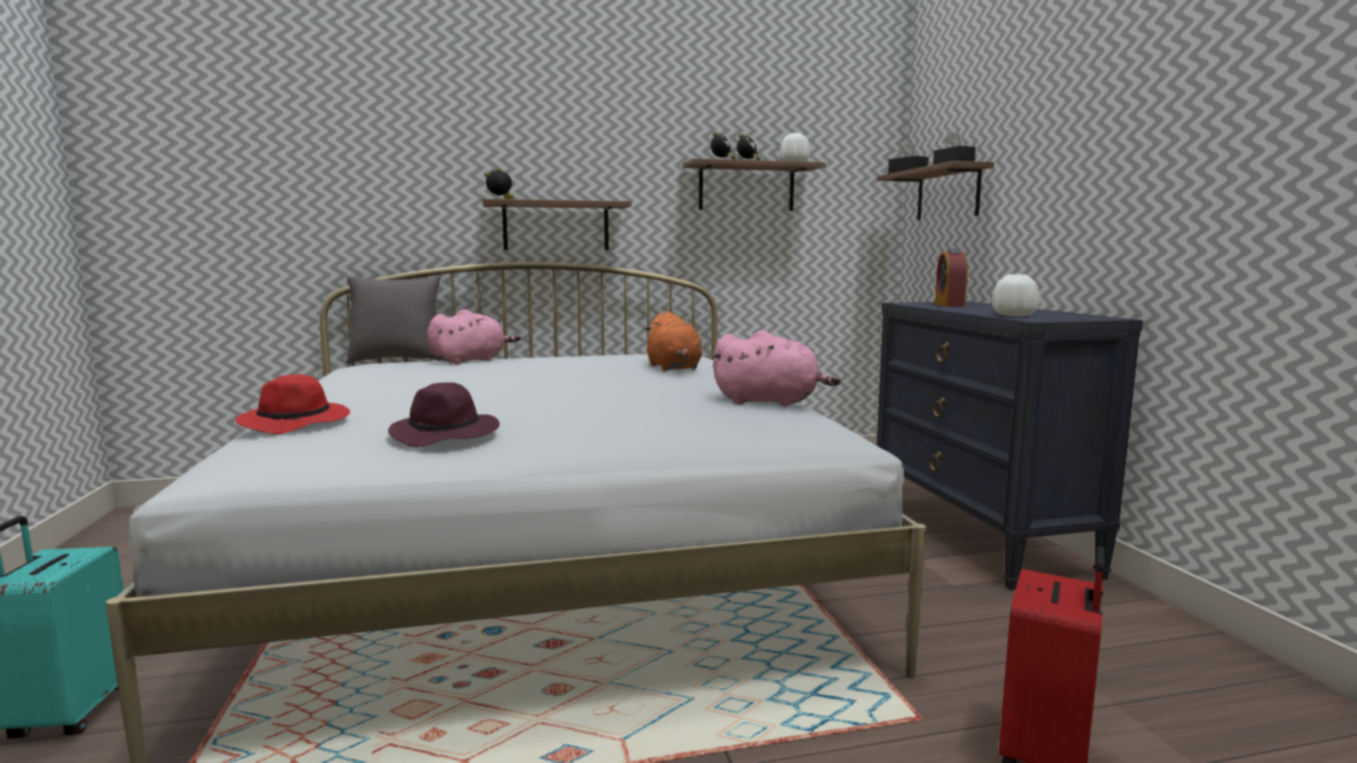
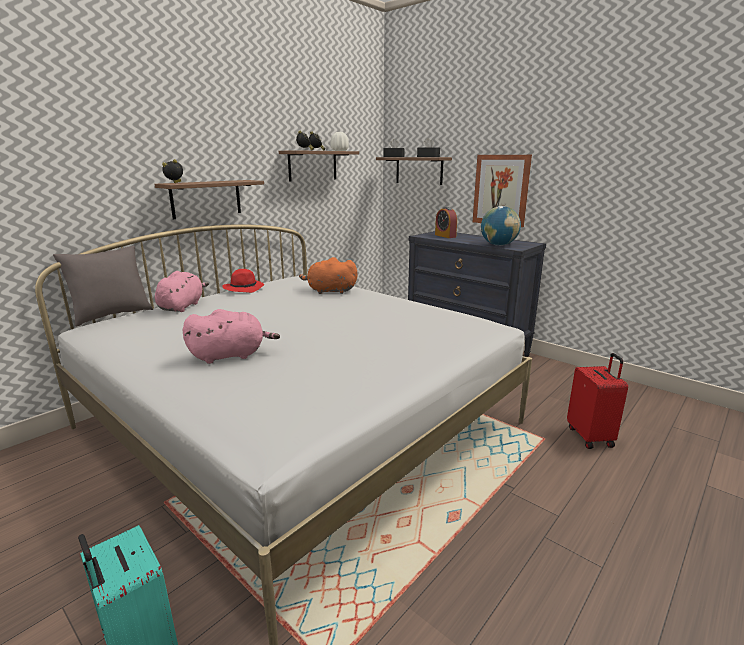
camera: 35 degrees left, 10 degrees up
(297, 423) = (224, 392): red hat -> red hat (244, 288)
(446, 435) = (345, 374): purple hat -> none
(674, 368) = (329, 291): orange plush toy -> orange plush toy turned 150 degrees clockwise
(770, 402) = (431, 309): pink plush toy -> pink plush toy (231, 355)
(1013, 315) = (498, 245): white vase -> globe
(1068, 214) = (501, 190): none -> picture

